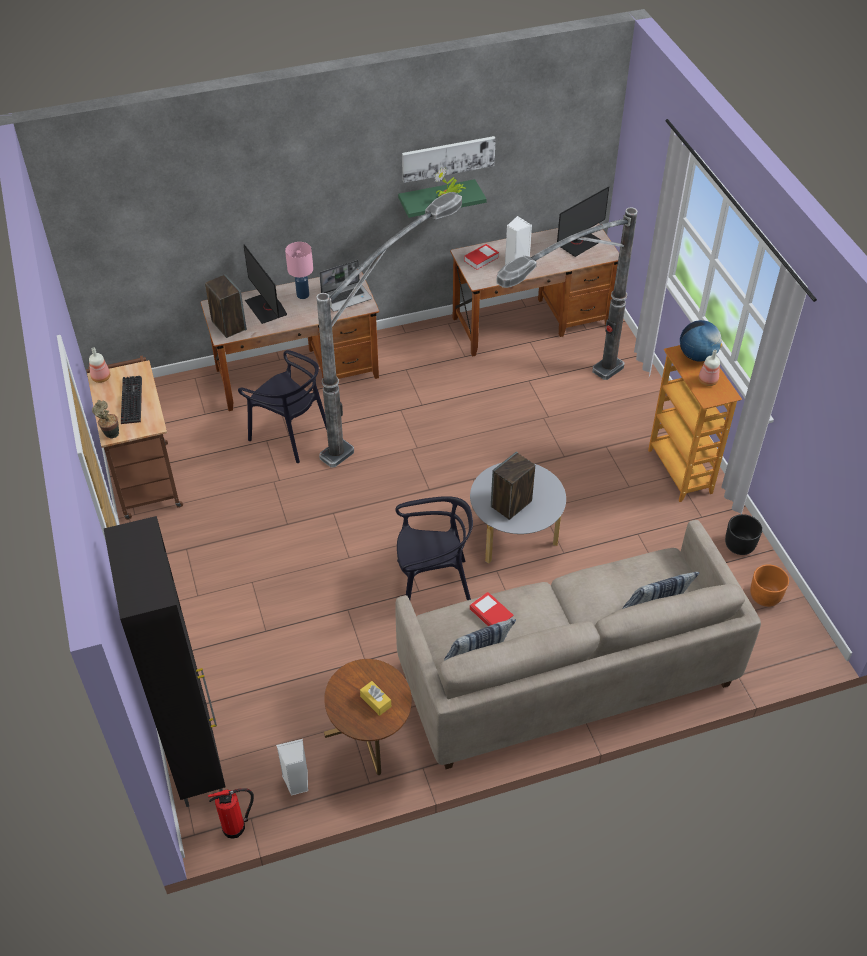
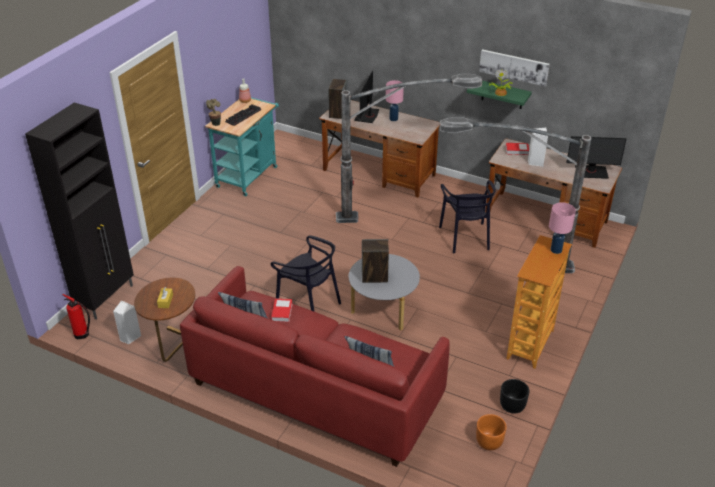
camera: 45 degrees right, 10 degrees down
(145, 475) = (249, 174): brown cart -> turquoise cart
(290, 434) = (337, 196): black chair -> black chair (465, 237)
(347, 297) = (414, 131): laptop -> none
(566, 674) = (315, 391): beige sofa -> red sofa
(697, 356) = (556, 250): globe -> pink table lamp
(707, 381) = (542, 264): bottle -> none

